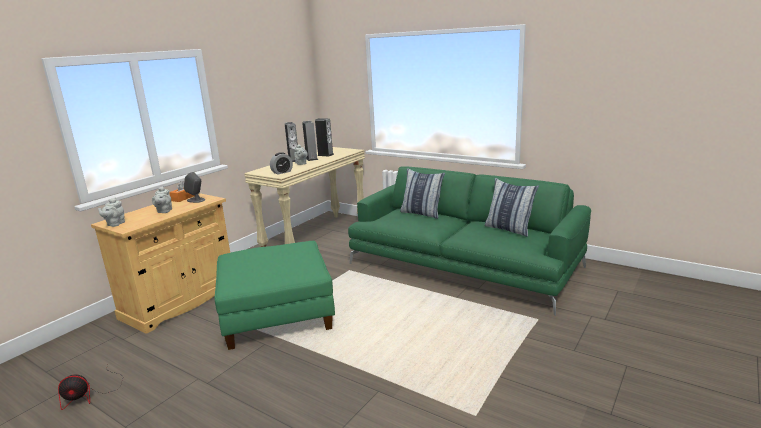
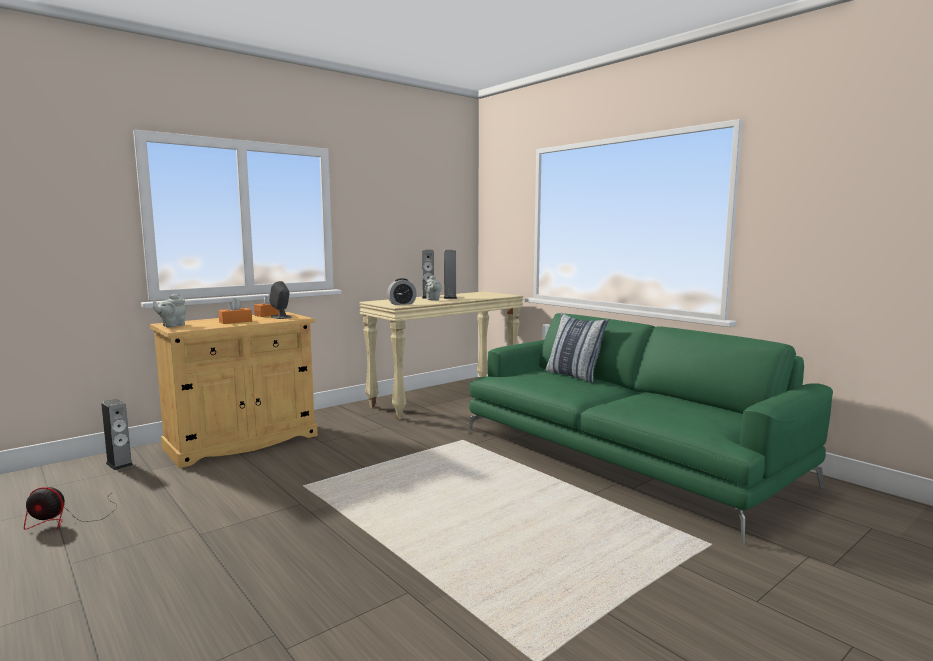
camera: 15 degrees right, 10 degrees down
(164, 211) = (235, 321): grey teapot -> orange tissue box
(277, 313) = (341, 473): green ottoman -> none
(325, 155) = (470, 296): speaker -> speaker (119, 464)
(509, 229) = (691, 405): pillow -> none

